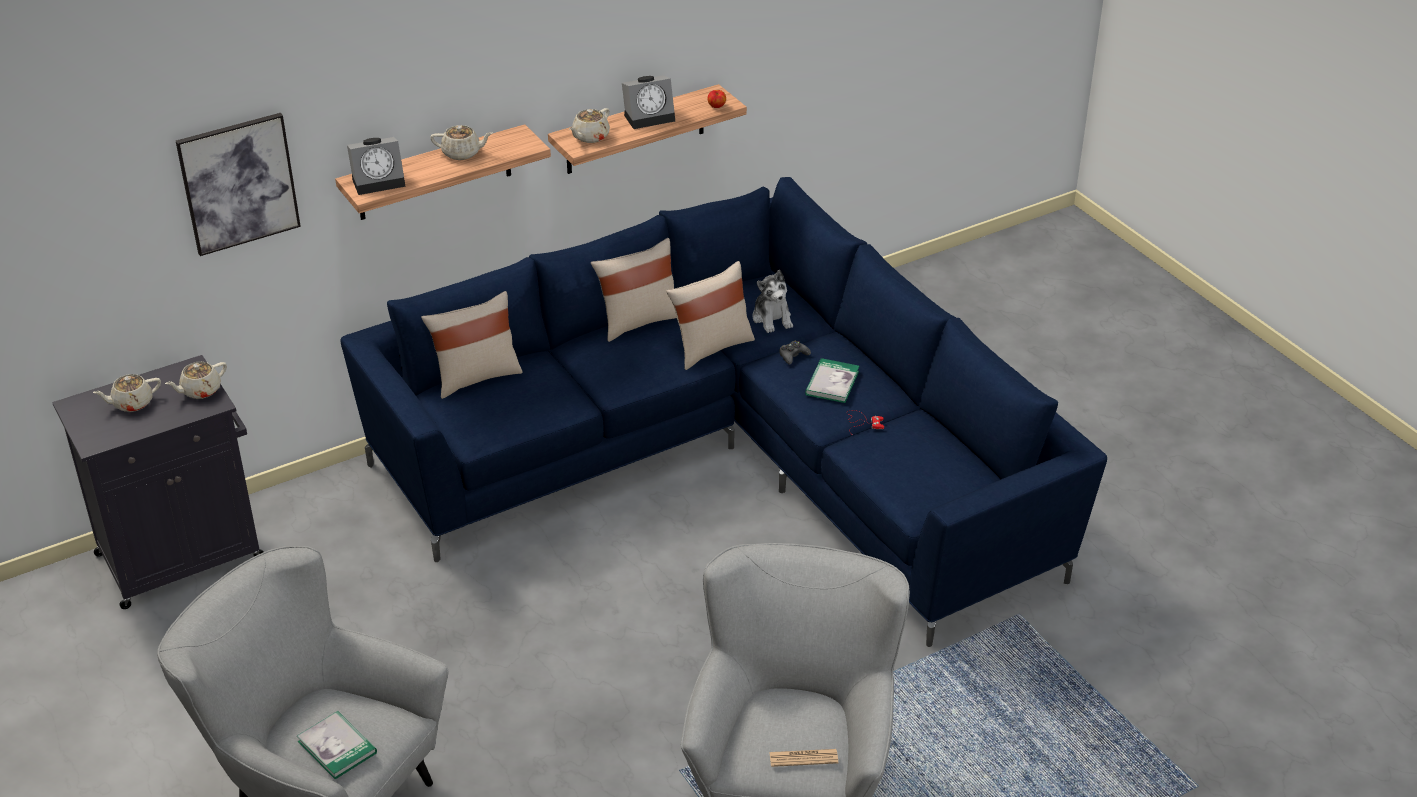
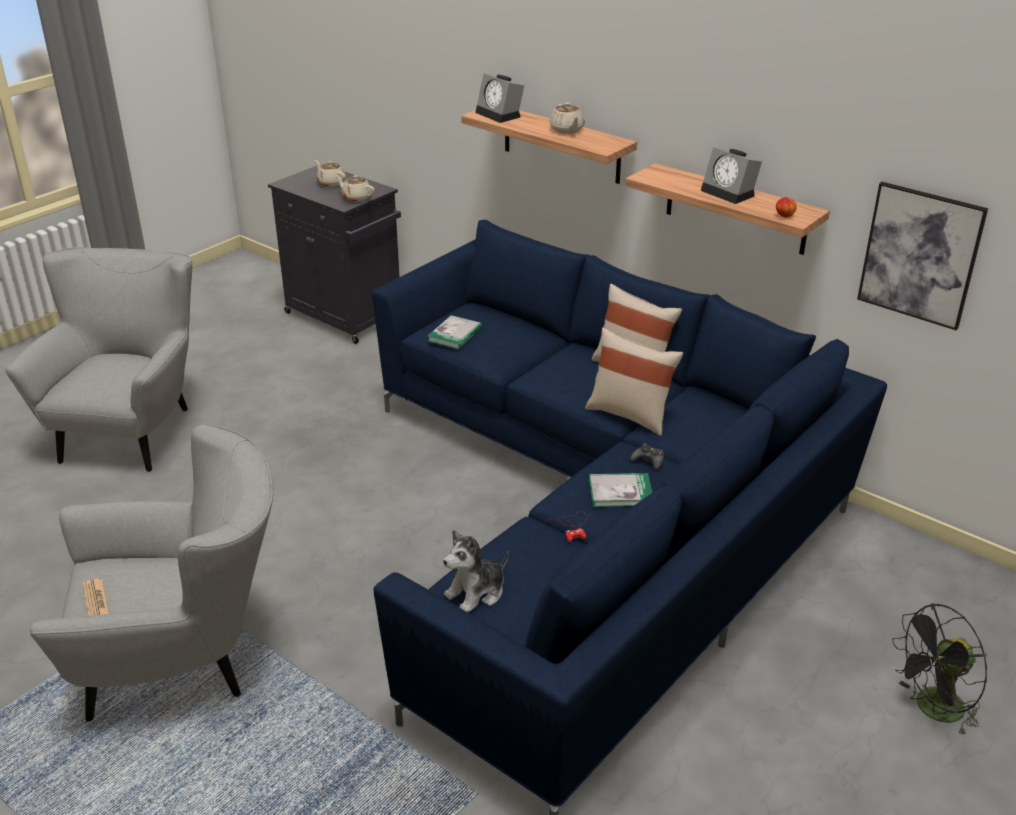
camera: 70 degrees right, 5 degrees down
(238, 183) = (434, 68): picture -> picture (920, 255)
(337, 747) = (88, 377): book -> book (455, 334)
(476, 377) = (500, 315): beige pillow -> none
(590, 137) = (667, 177): beige teapot -> none
(772, 318) = (700, 437): plush toy -> plush toy (476, 592)
(1020, 363) = (932, 710): none -> black fan

